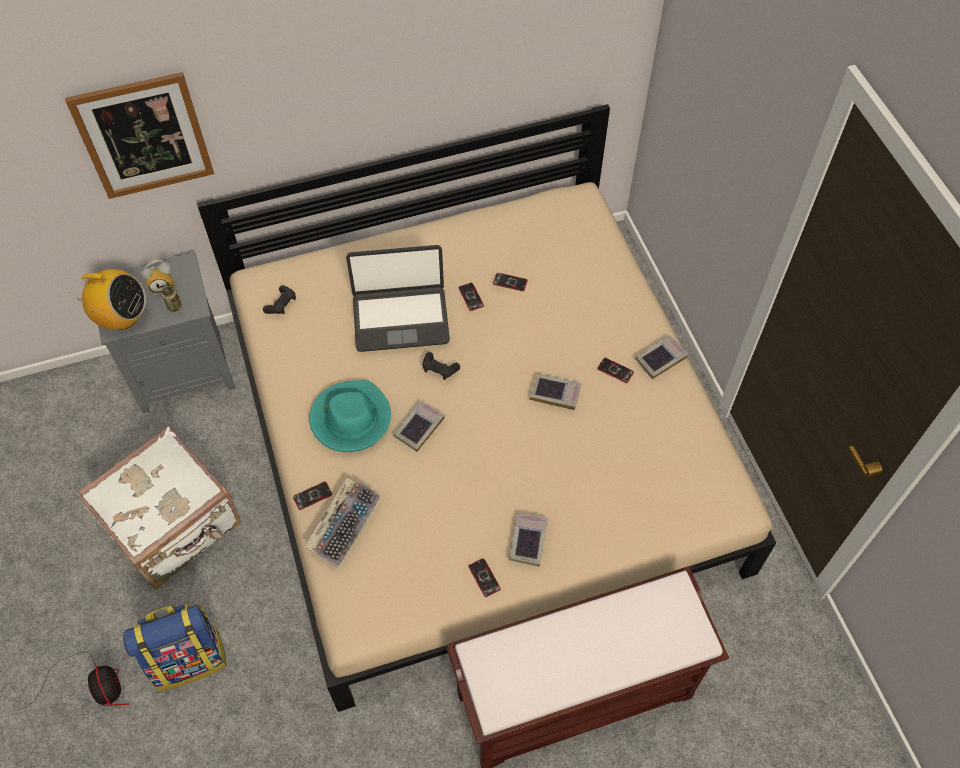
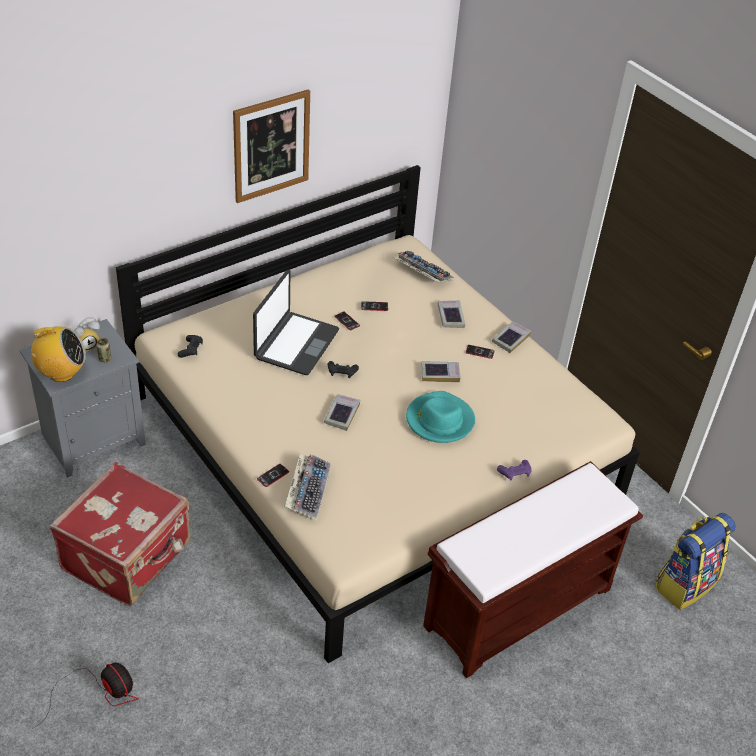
camera: 20 degrees left, 15 degrees down
(143, 136) = (81, 205): picture -> picture (271, 146)
(174, 526) = (128, 556): white suitcase -> red suitcase
(189, 658) = (180, 653): backpack -> backpack (685, 584)
(350, 418) = (282, 417): turquoise hat -> turquoise hat (439, 420)
(400, 318) = (295, 344): laptop -> laptop turned 45 degrees counterclockwise
(484, 578) = (436, 504): phone -> none
(528, 541) = (459, 474): book -> book (450, 316)
(584, 242) = (421, 272): none -> keyboard
(594, 555) = (514, 473): none -> purple game controller

